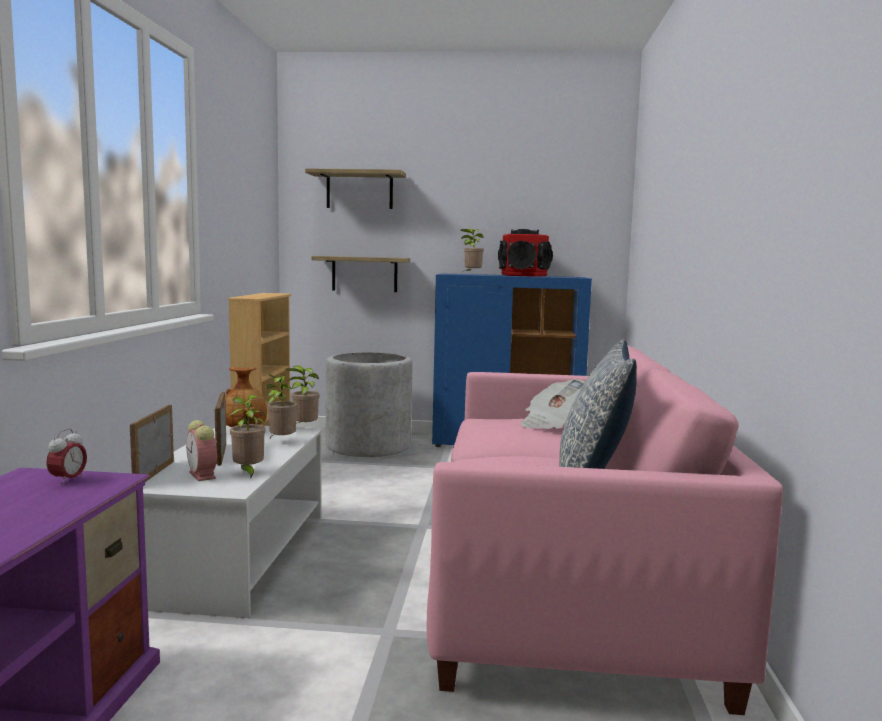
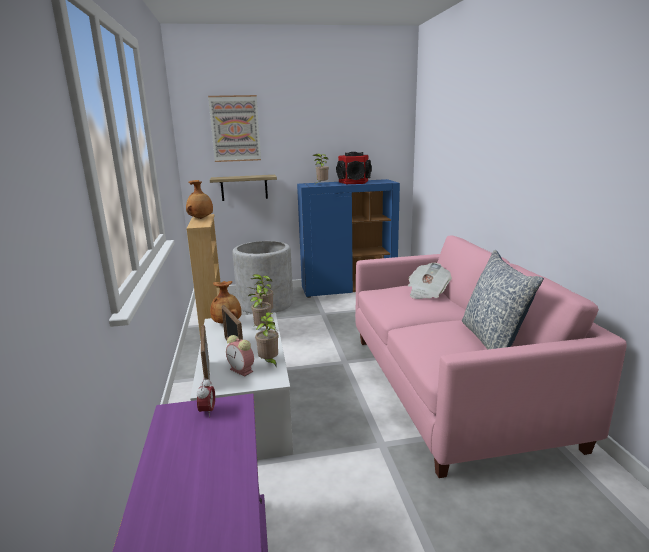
camera: 15 degrees left, 10 degrees up
(264, 294) = (201, 218): none -> brown vase
(359, 190) = (235, 129): shelf -> picture

